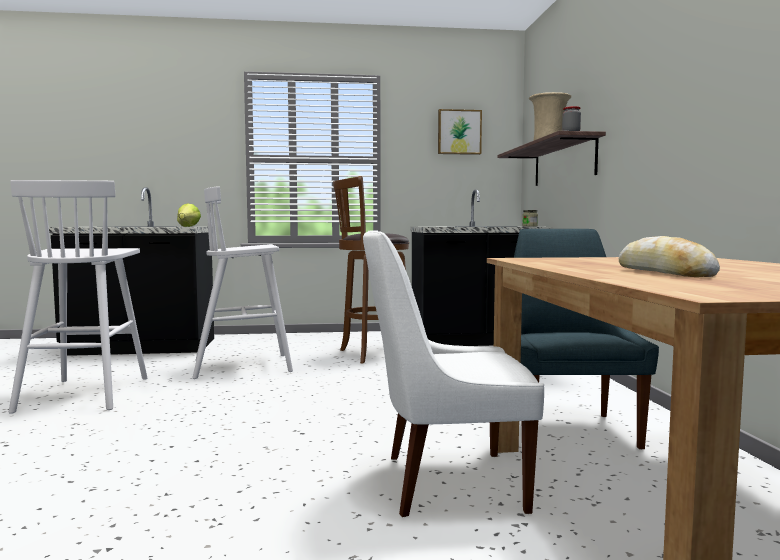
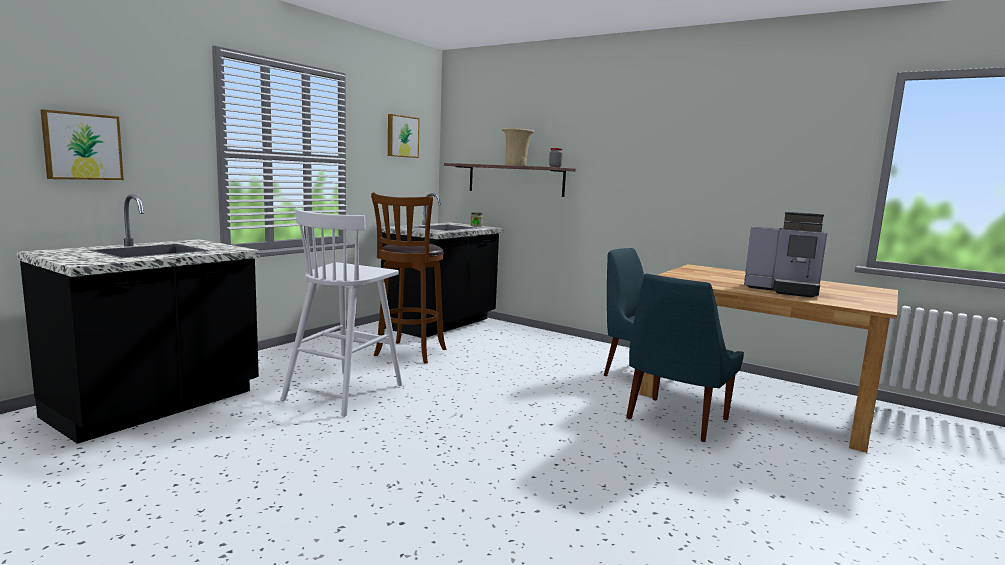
camera: 50 degrees left, 5 degrees up
(86, 393) = (293, 464): white stool -> none
(143, 158) = (82, 146): none -> picture
(188, 226) = (233, 248): lettuce -> none
(446, 483) = (675, 420): white chair -> blue chair
(664, 272) = (783, 290): bread -> coffee machine

